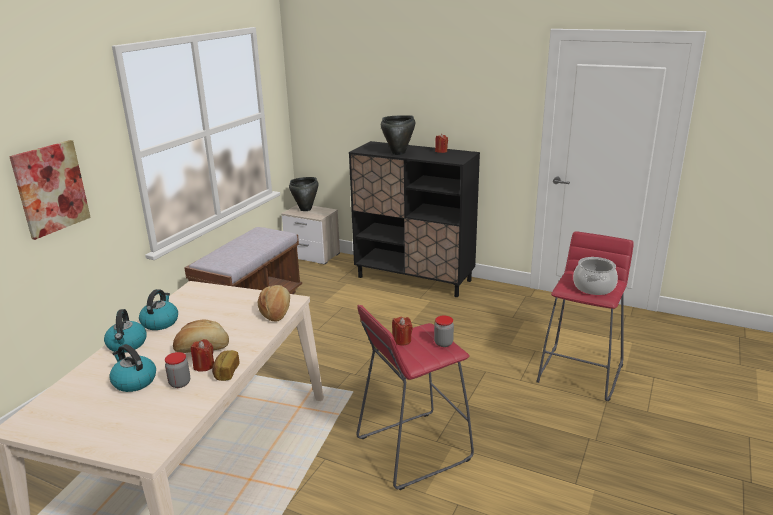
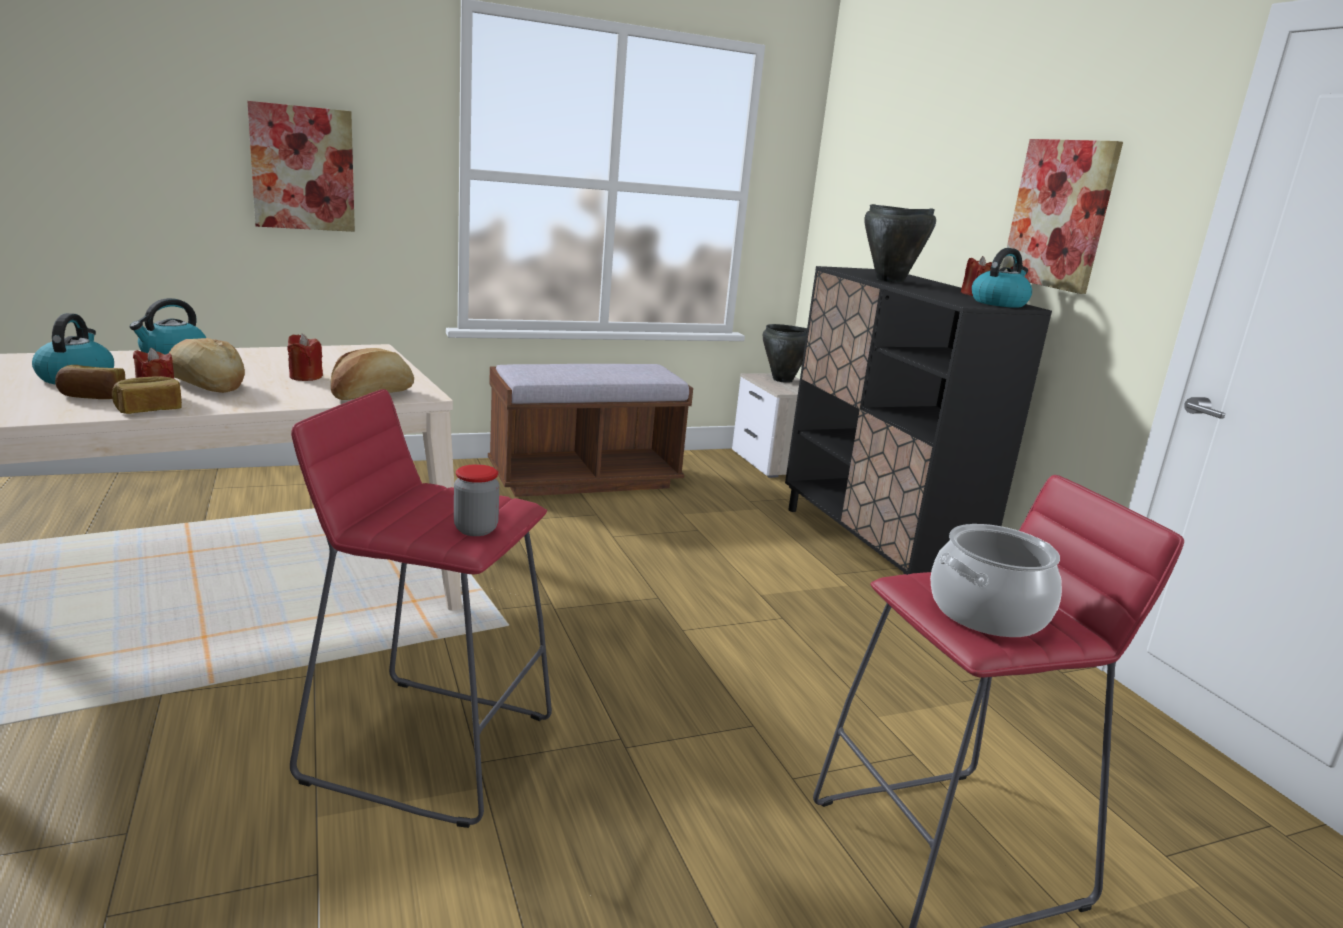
camera: 40 degrees right, 5 degrees down
(160, 322) = (254, 356): kettle -> kettle (999, 303)
(180, 383) = (92, 396): jar -> bread
(402, 340) = (435, 497): red candle -> red candle (305, 377)
(469, 109) = (1059, 214): none -> picture

